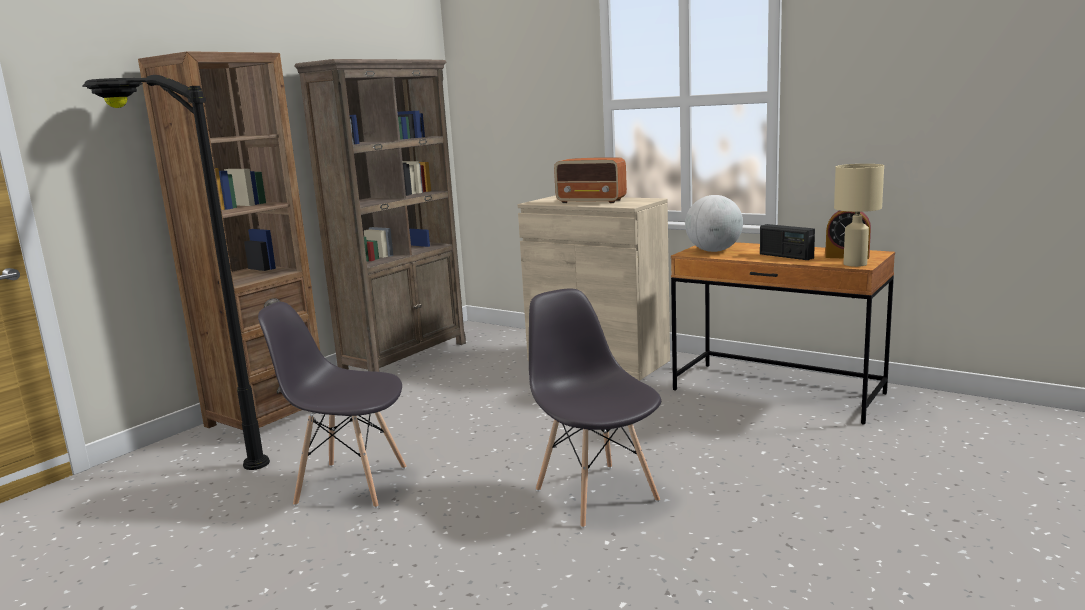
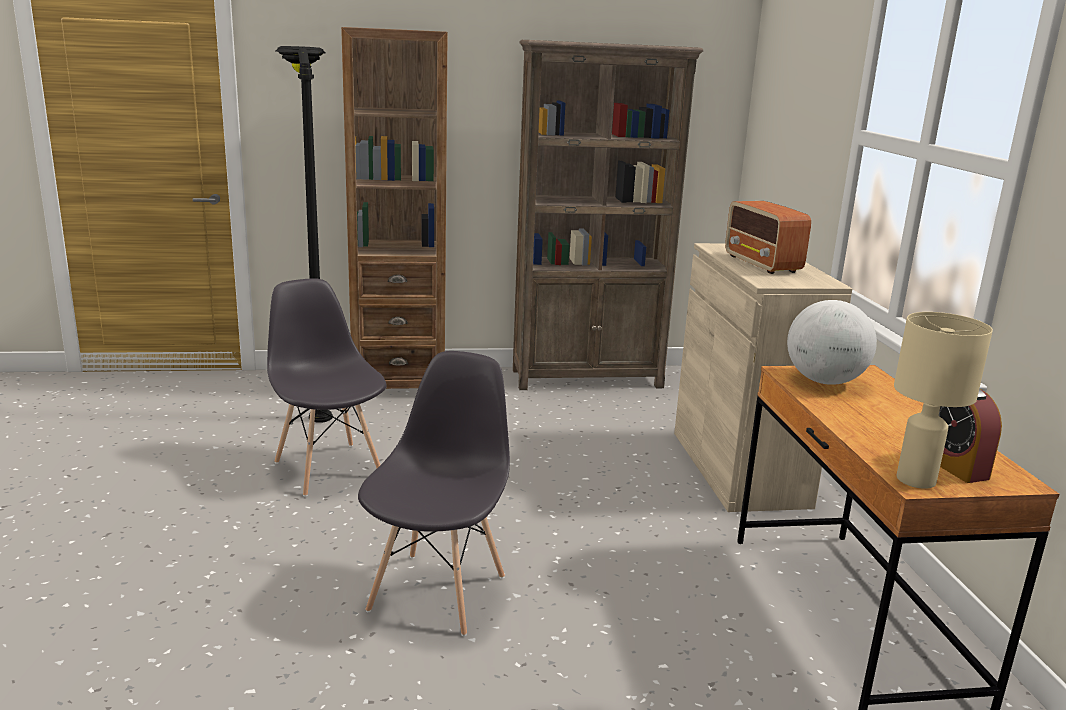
camera: 45 degrees right, 5 degrees up
(786, 256) = (877, 426): radio -> none

